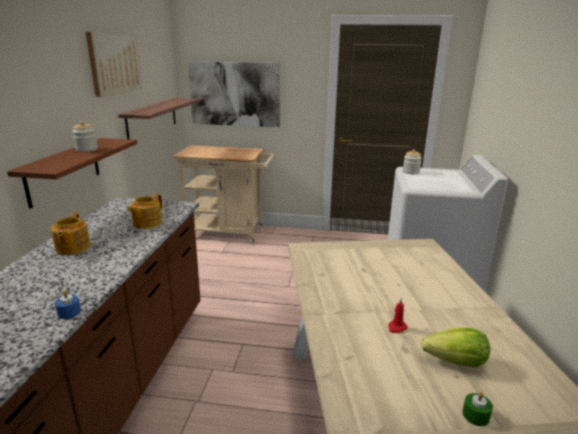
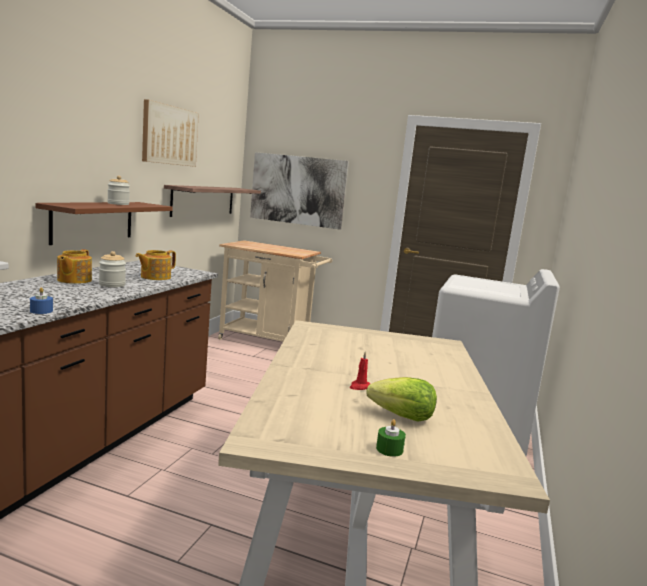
camera: 10 degrees right, 10 degrees down
(411, 172) = (463, 278): jar -> jar (112, 285)

